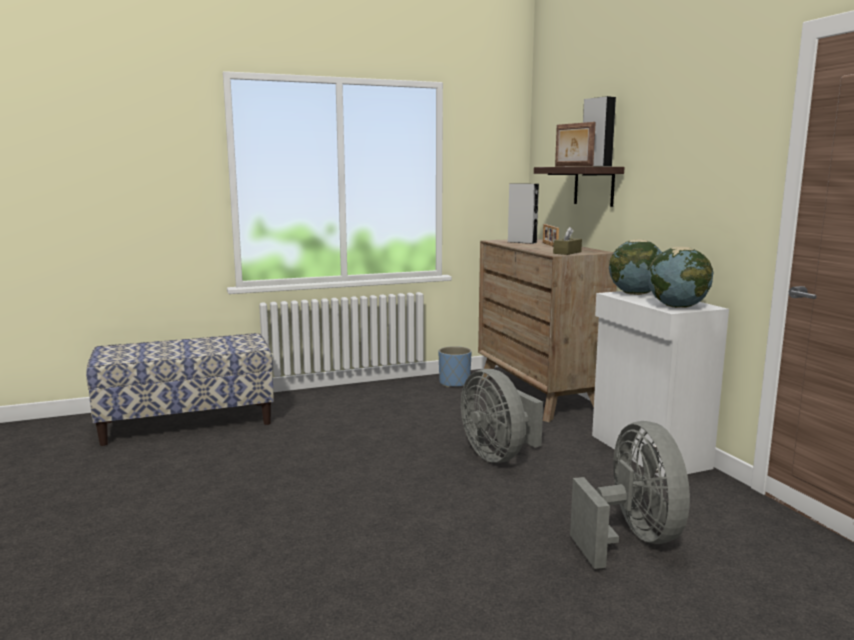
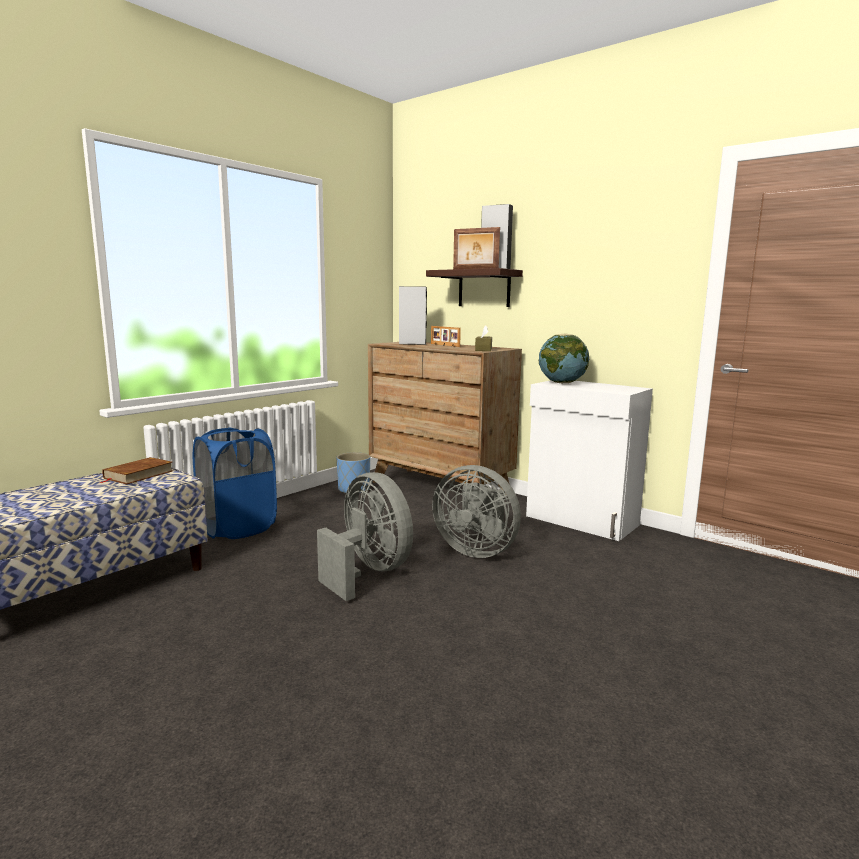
camera: 30 degrees left, 0 degrees up
(235, 341) = (138, 474): none -> brown book
(326, 398) = (237, 528): none -> blue laundry basket
(631, 539) = (664, 598): grey fan -> grey fan (368, 572)
(677, 307) = (619, 389): globe -> none

